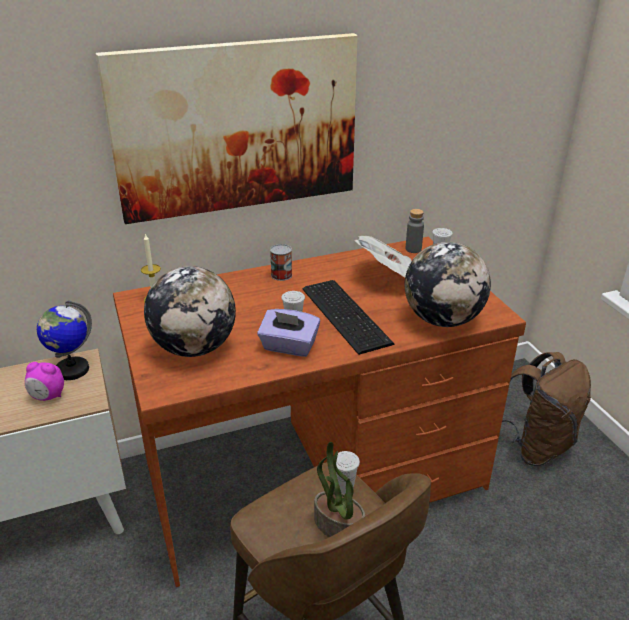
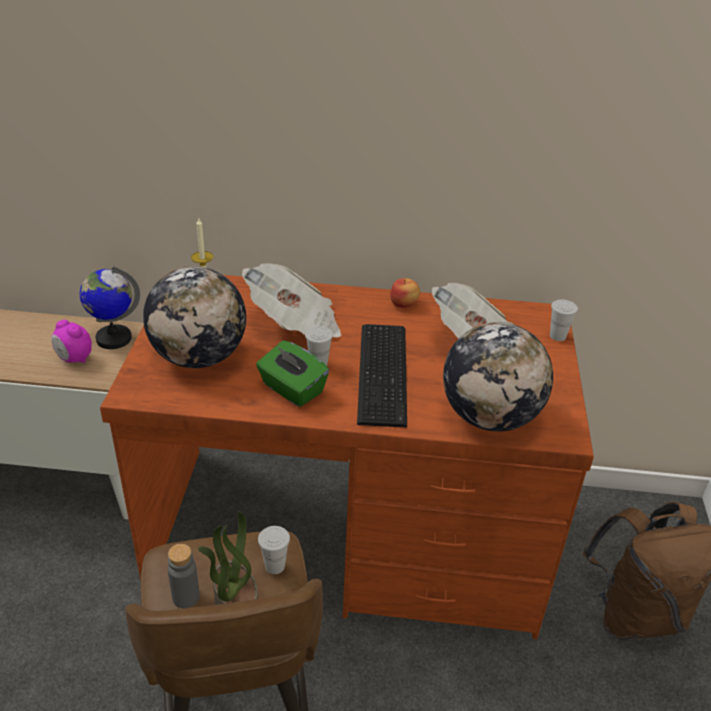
camera: 25 degrees right, 5 degrees up
(237, 127) = (329, 120): picture -> none
(249, 301) = (294, 323): none -> newspaper
(281, 275) = (353, 302): can -> none
(289, 347) = (292, 389): purple tissue box -> green tissue box
(319, 266) = (404, 304): none -> apple
(413, 249) = (533, 316): grey bottle -> grey bottle (186, 597)

